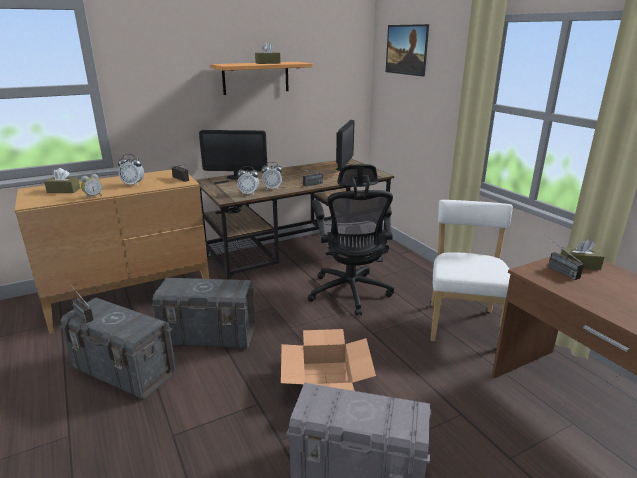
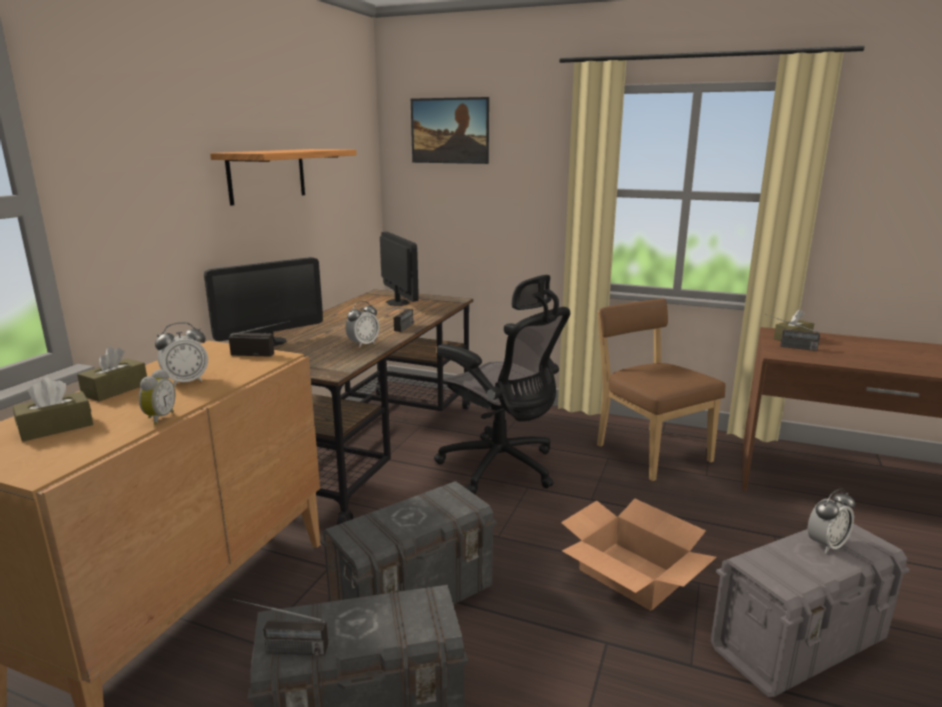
camera: 40 degrees left, 5 degrees down
(249, 193) = (346, 358): alarm clock -> alarm clock (826, 545)
(268, 63) = (297, 150): brown tissue box -> brown tissue box (115, 390)
(463, 323) = (649, 451): white chair -> brown chair

